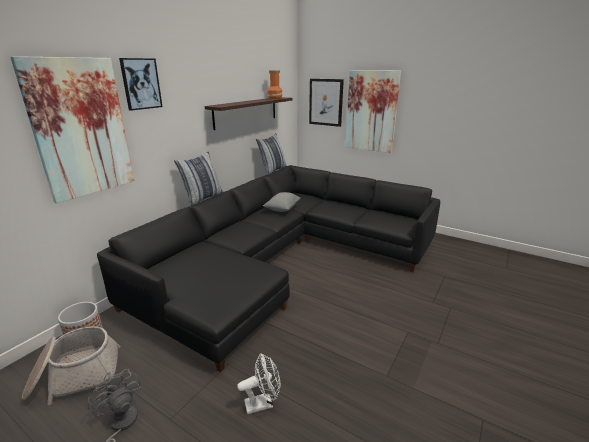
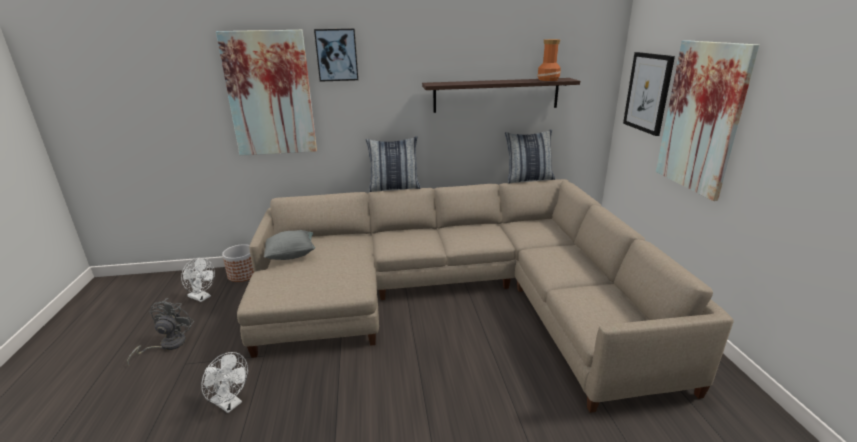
camera: 50 degrees right, 0 degrees up
(75, 376) = (202, 297): basket -> white fan
(282, 209) = (493, 233): grey pillow -> grey pillow (291, 255)
(282, 259) = (457, 295): black sofa -> beige sofa

